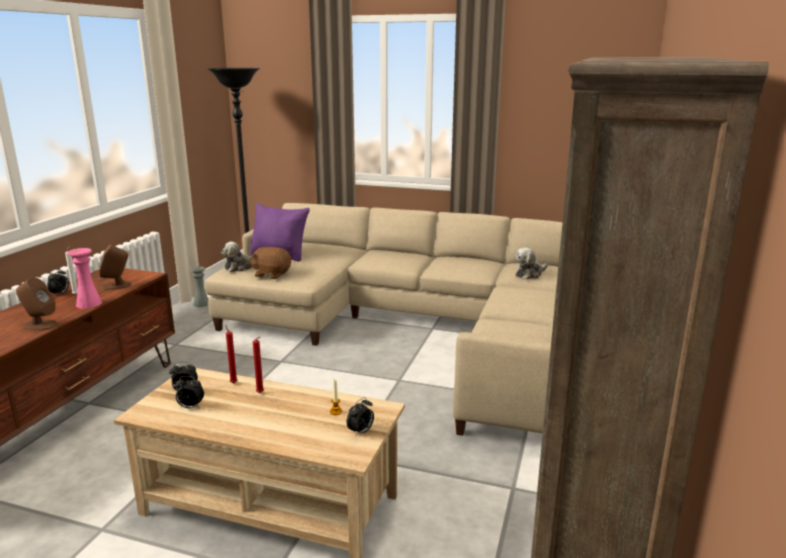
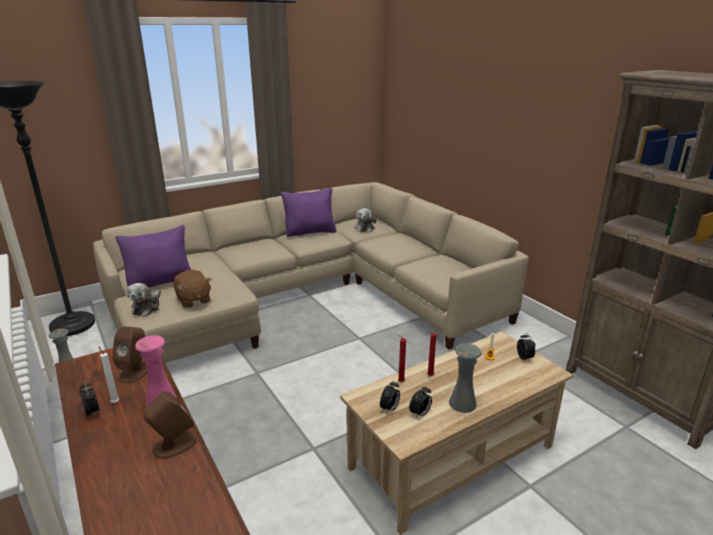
camera: 50 degrees left, 5 degrees up
(228, 422) = (462, 403): none -> grey vase
(271, 274) = (193, 300): brown plush toy -> brown plush toy turned 90 degrees counterclockwise
(467, 261) = (310, 232): none -> purple pillow

